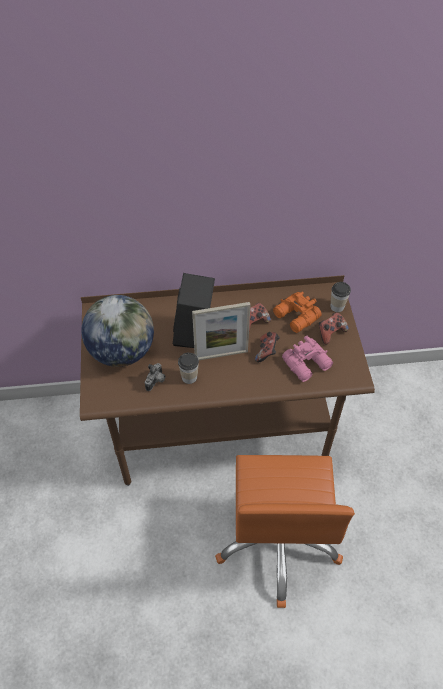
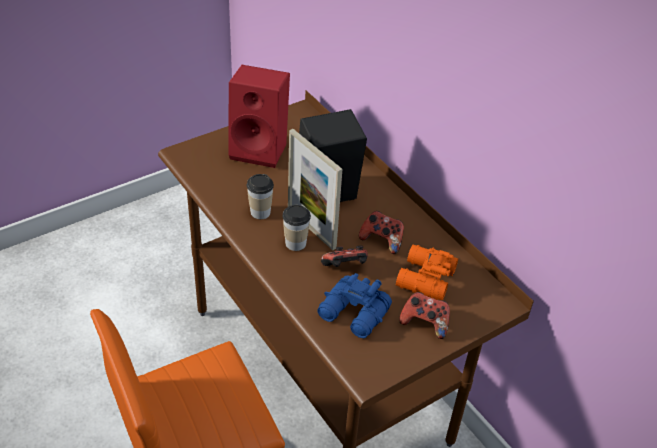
camera: 60 degrees right, 10 degrees down
(122, 351) = (261, 149): globe -> red speaker
(156, 381) = (237, 188): camera -> none
(308, 364) = (354, 315): pink binoculars -> blue binoculars
(337, 306) = (477, 317): cup -> cup (295, 243)

